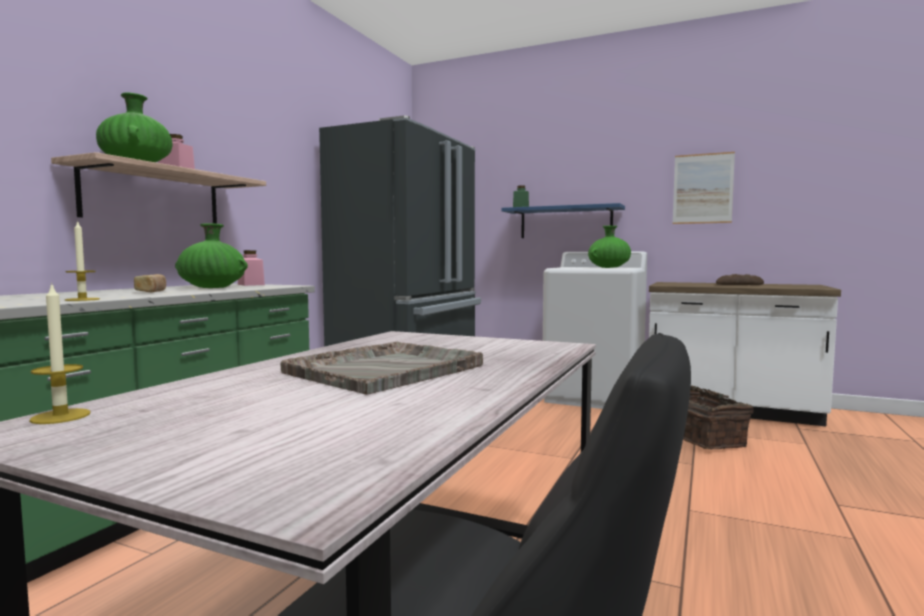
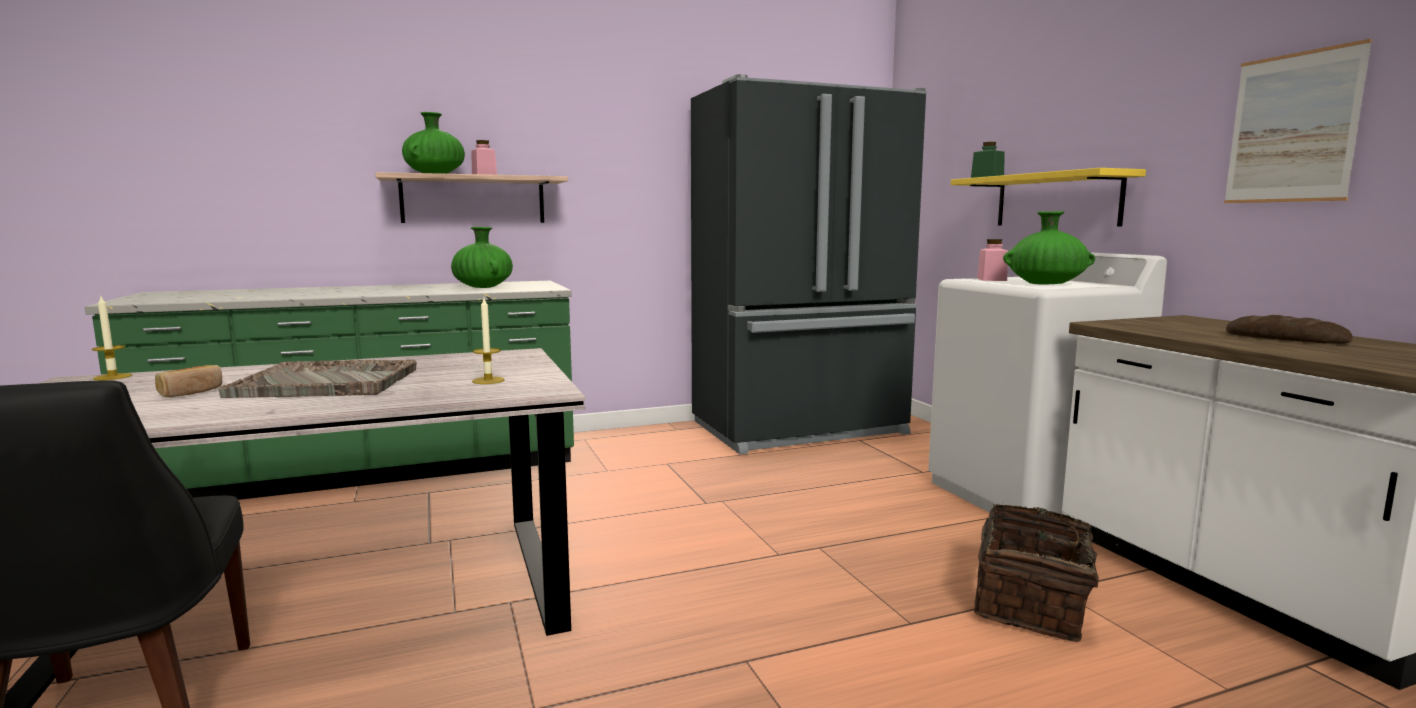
camera: 45 degrees right, 5 degrees up
(82, 299) = (319, 296): candle -> candle (488, 380)
(152, 291) = (417, 289): bread -> bread (191, 392)
(251, 284) = (540, 284): pink jar -> pink jar (991, 279)
(565, 222) = (1056, 200): blue shelf -> yellow shelf

